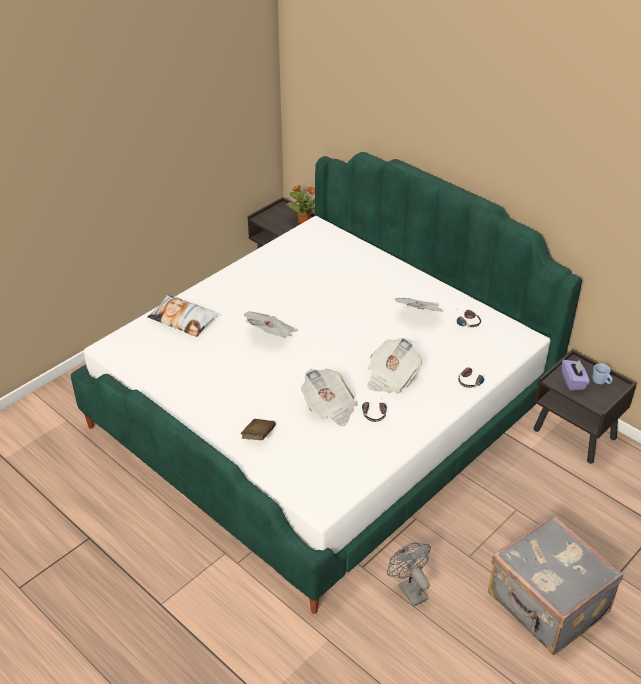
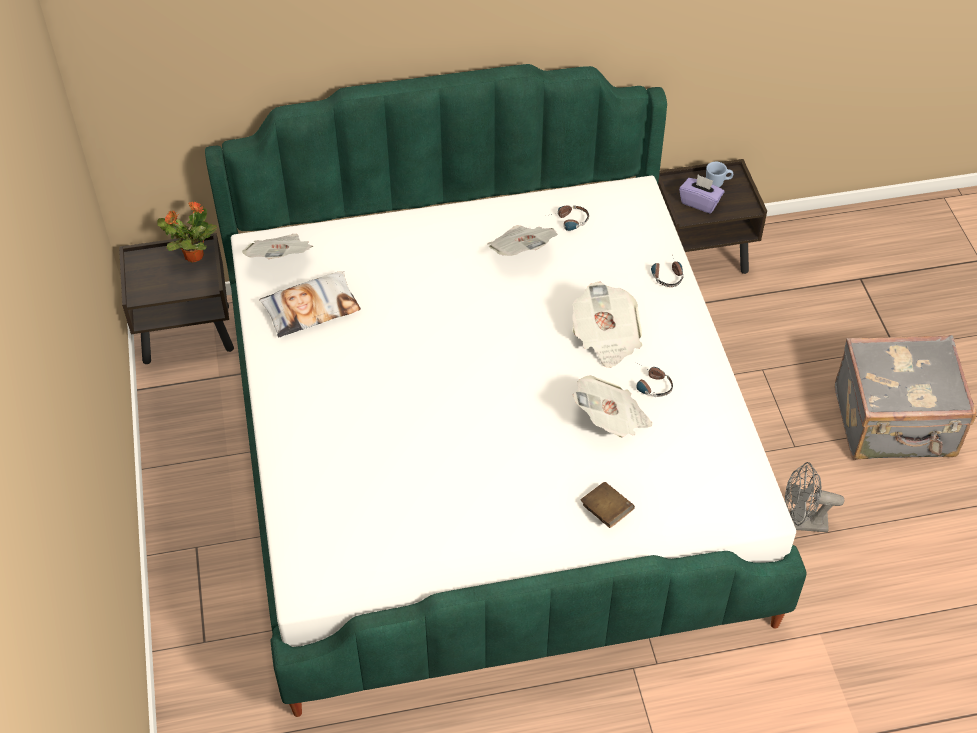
camera: 55 degrees left, 10 degrees up
(183, 319) = (320, 480): pillow -> pillow (311, 308)
(271, 335) = (435, 405): newspaper -> newspaper (281, 259)

